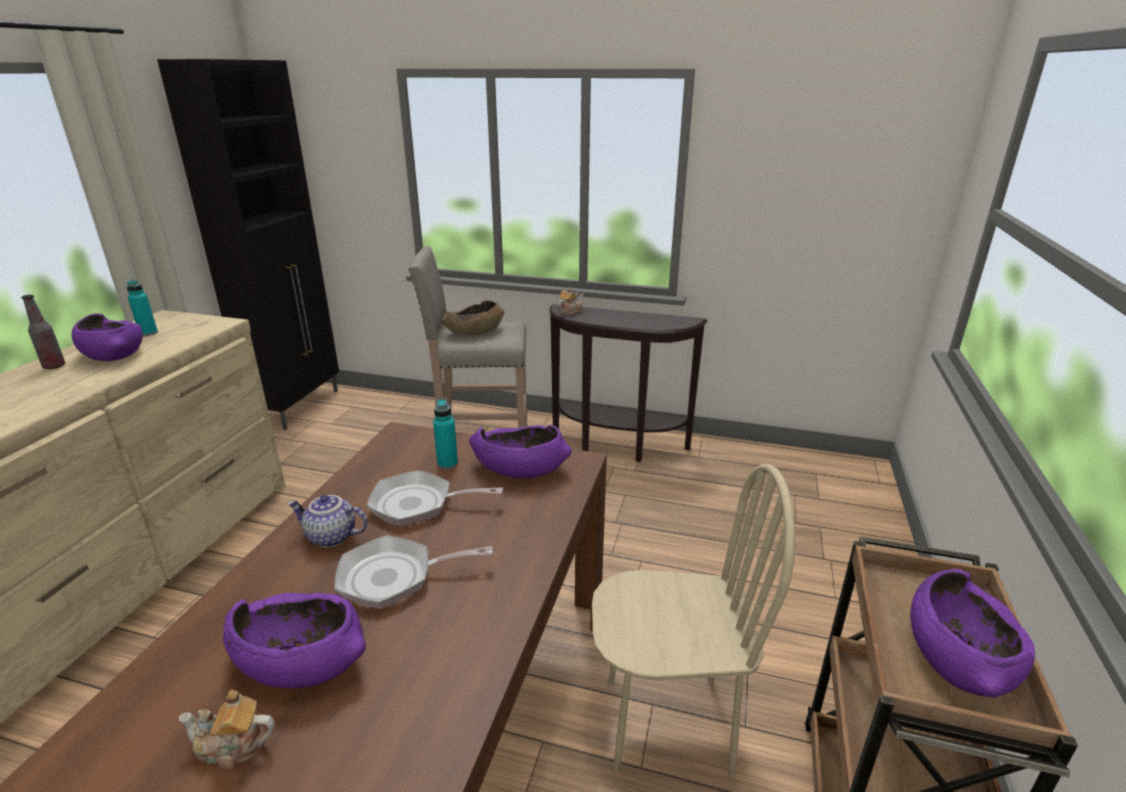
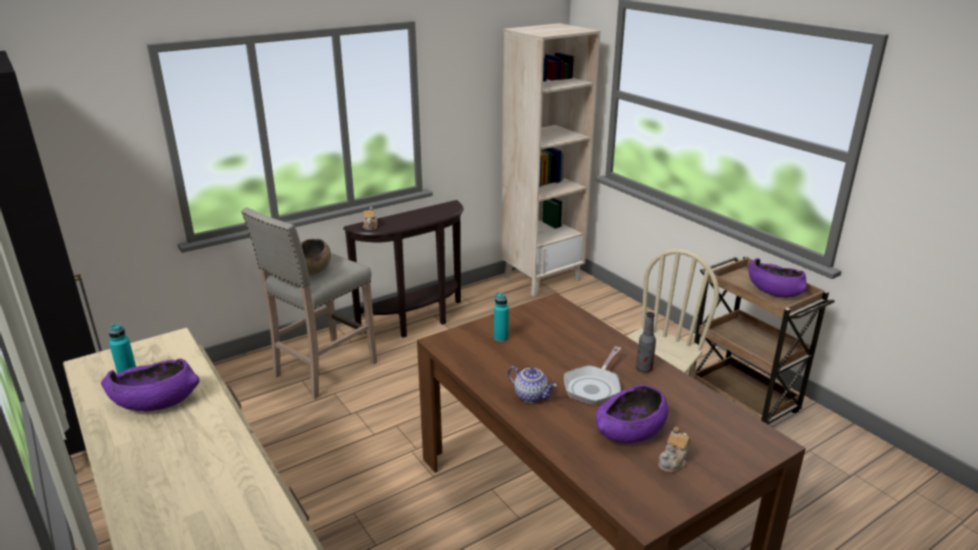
camera: 50 degrees left, 0 degrees up
(54, 366) = (131, 434): bottle -> bottle (644, 368)
(330, 537) = (531, 396): teapot -> teapot turned 105 degrees counterclockwise
(418, 504) = (533, 360): frying pan -> none
(519, 467) = (536, 319): purple bowl -> none
(825, 472) = (542, 278): none -> beige bookcase

